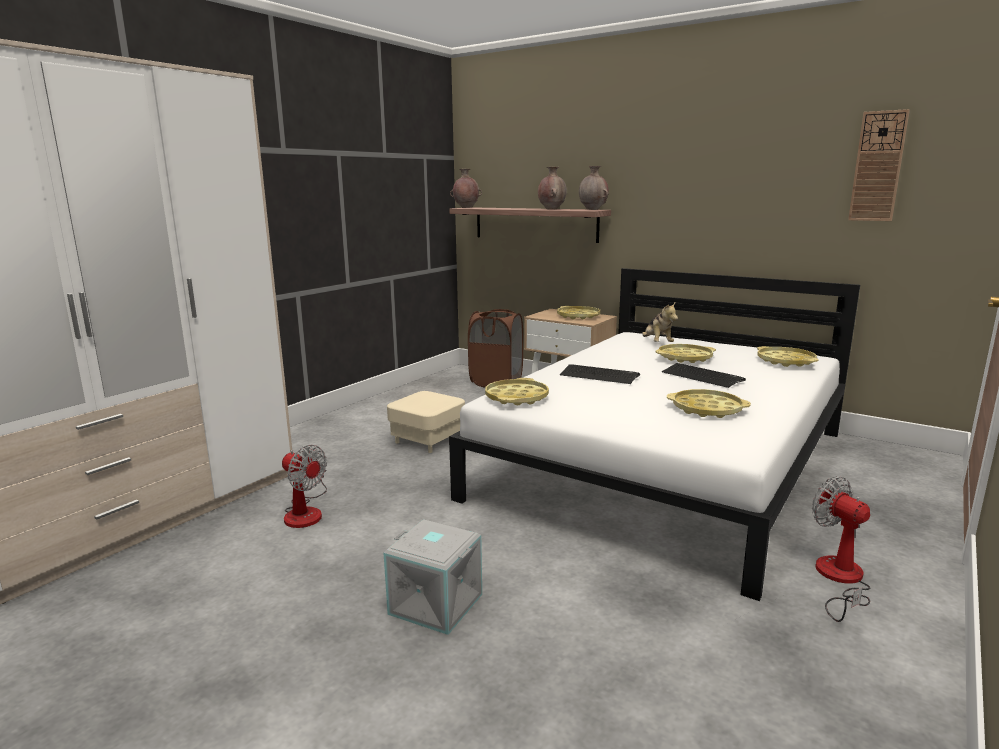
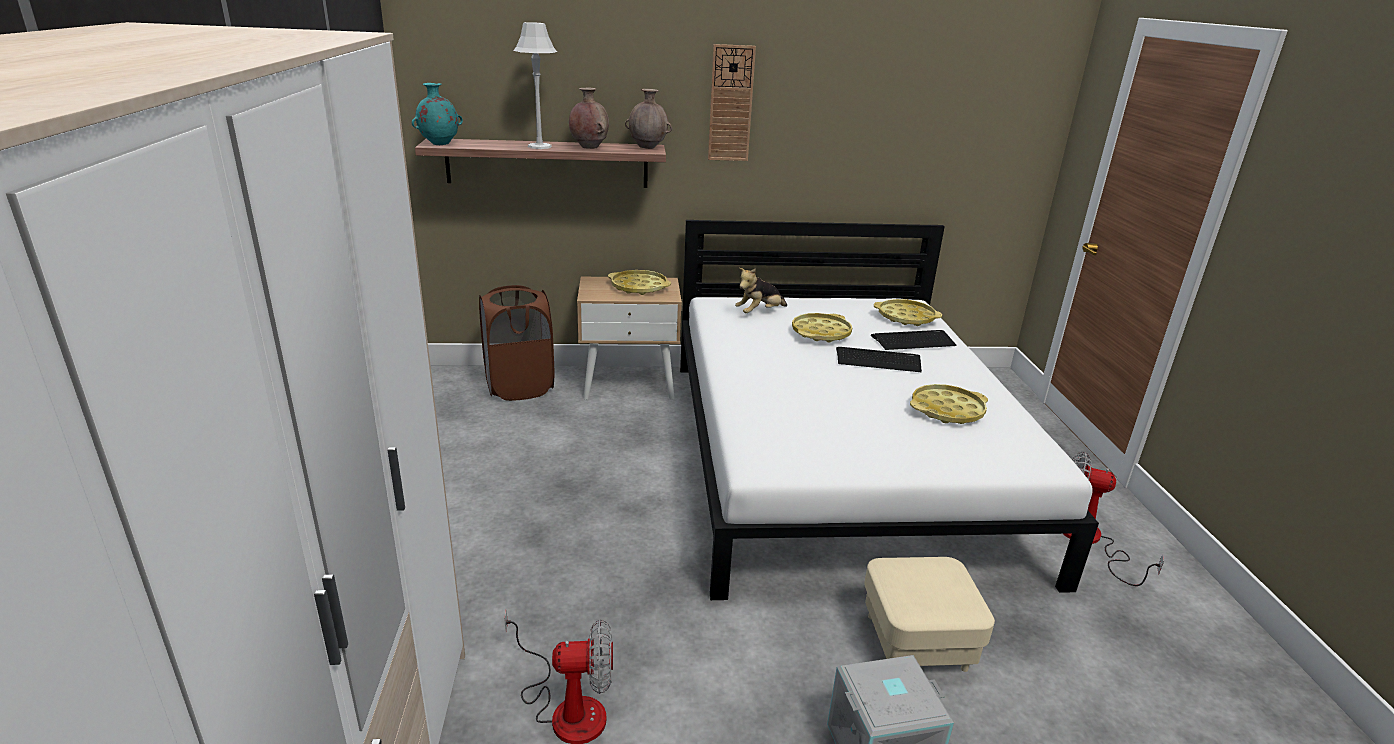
camera: 40 degrees left, 10 degrees up
(427, 440) = (561, 517): beige ottoman -> beige ottoman (917, 642)
(466, 208) = (439, 144): brown vase -> turquoise vase
(516, 397) = (773, 453): yellow tray -> none
(521, 208) = (539, 146): none -> grey table lamp
(599, 375) = (790, 386): keyboard -> keyboard (913, 341)
(657, 343) = (759, 313): plush toy -> plush toy turned 105 degrees clockwise
(878, 166) = (960, 105): wall clock -> wall clock (731, 104)

